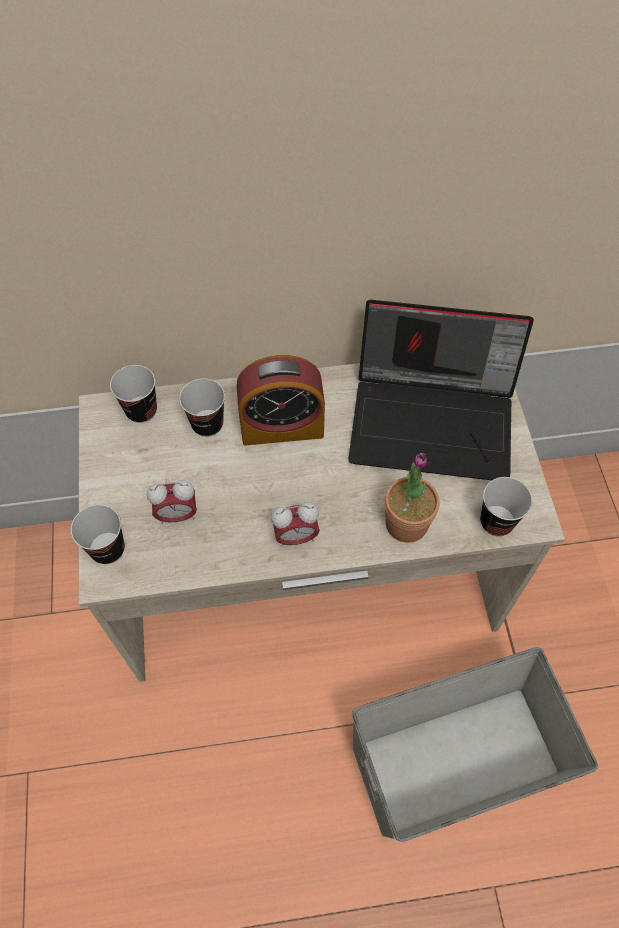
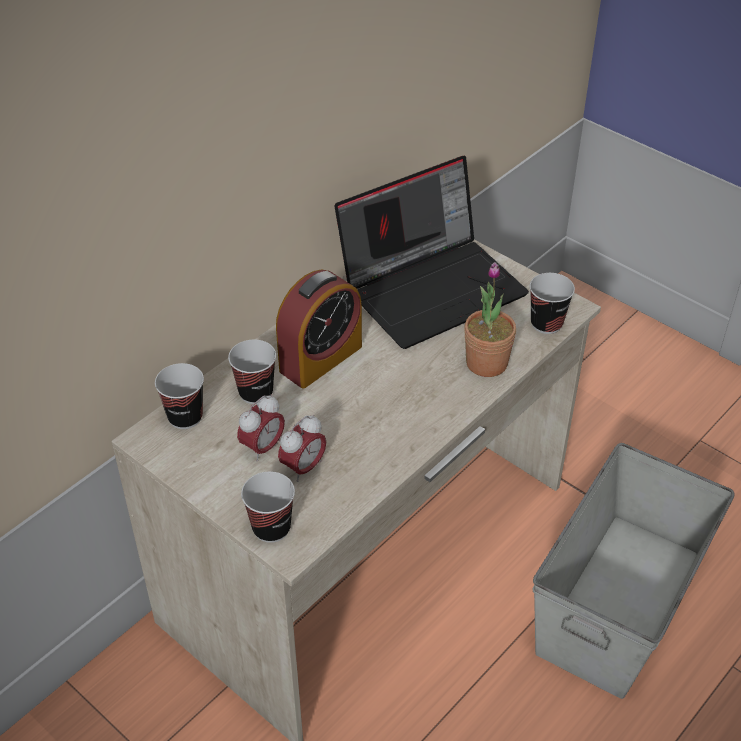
camera: 40 degrees left, 15 degrees down
(296, 537) = (415, 422): alarm clock -> alarm clock (263, 447)

